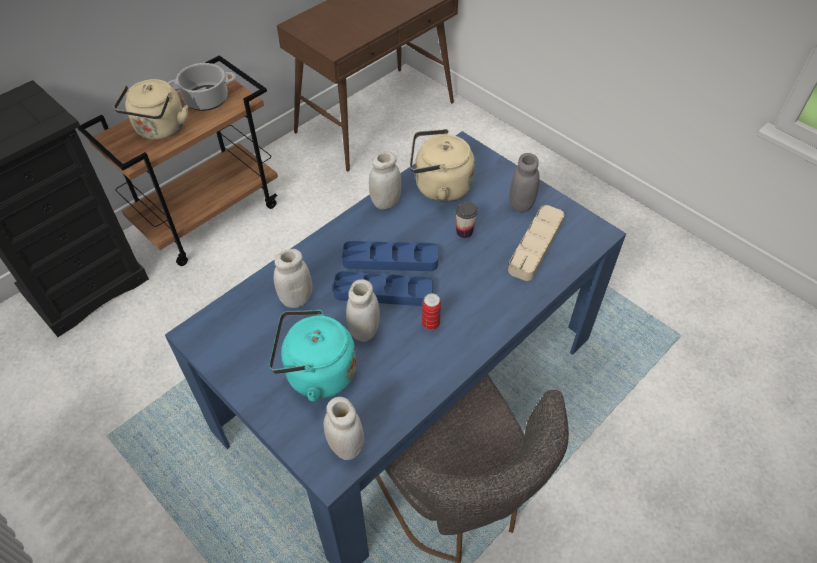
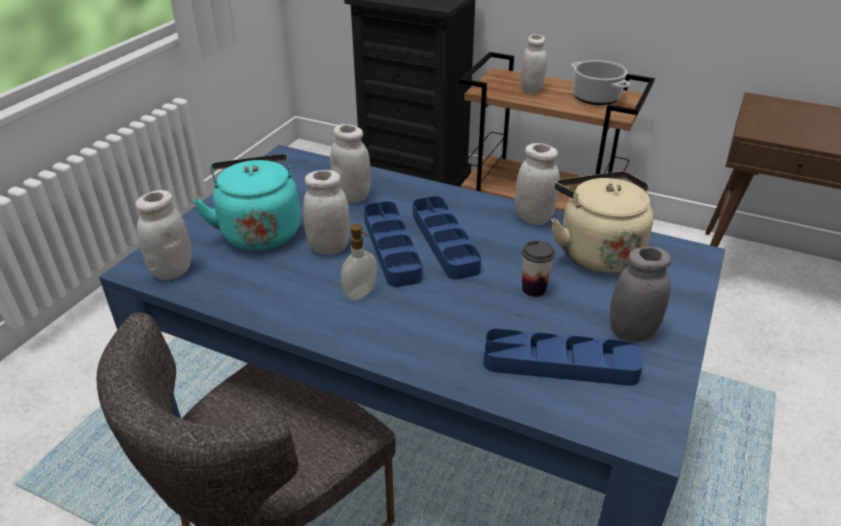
camera: 70 degrees right, 15 degrees down
(160, 130) = (531, 90): beige kettle -> white jar
(430, 324) = (361, 293): can -> soap dispenser
(535, 245) = (560, 363): beige tray -> blue tray

